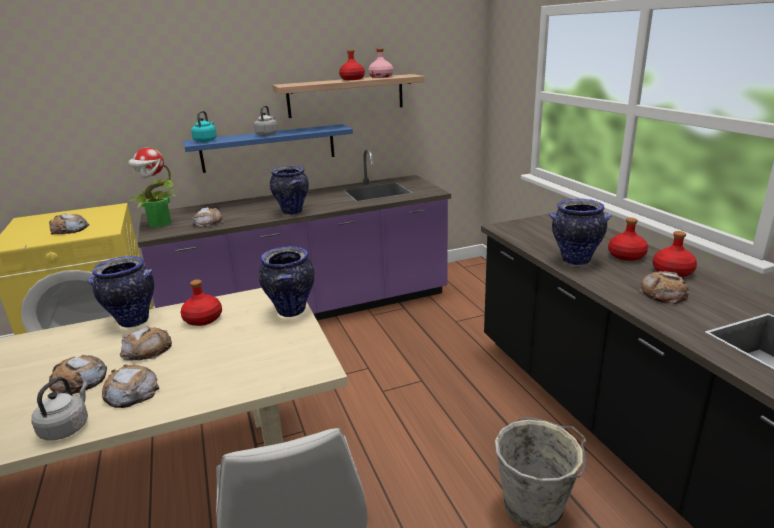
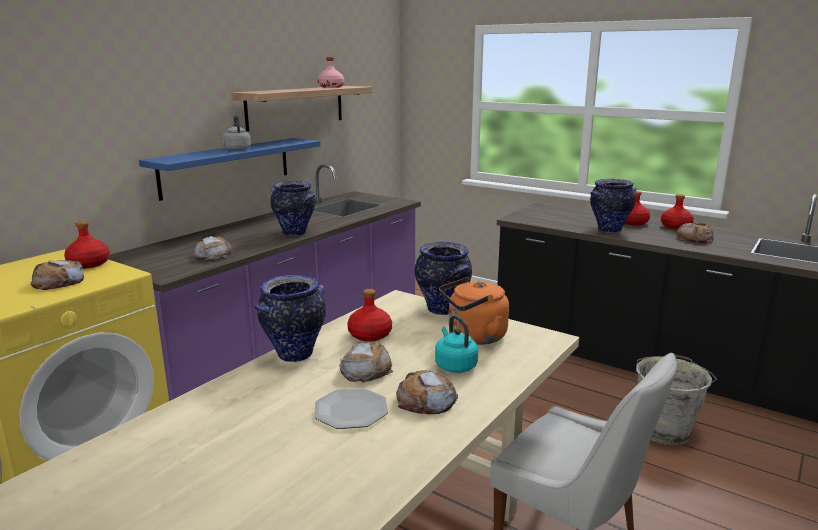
camera: 35 degrees left, 5 degrees down
(67, 427) = (425, 441): grey kettle -> none
(79, 381) = (351, 410): bread -> plate
(159, 224) = (147, 265): potted plant -> none
(206, 140) = (175, 158): turquoise kettle -> turquoise kettle (454, 365)
(264, 345) = (473, 337): none -> orange kettle
(352, 79) = (309, 88): red bottle -> red bottle (89, 264)

